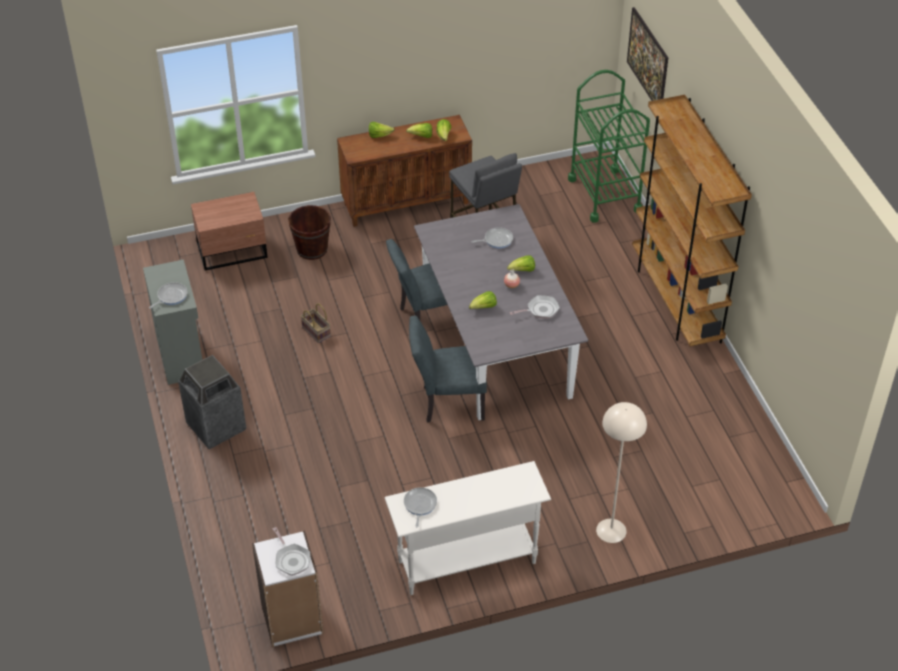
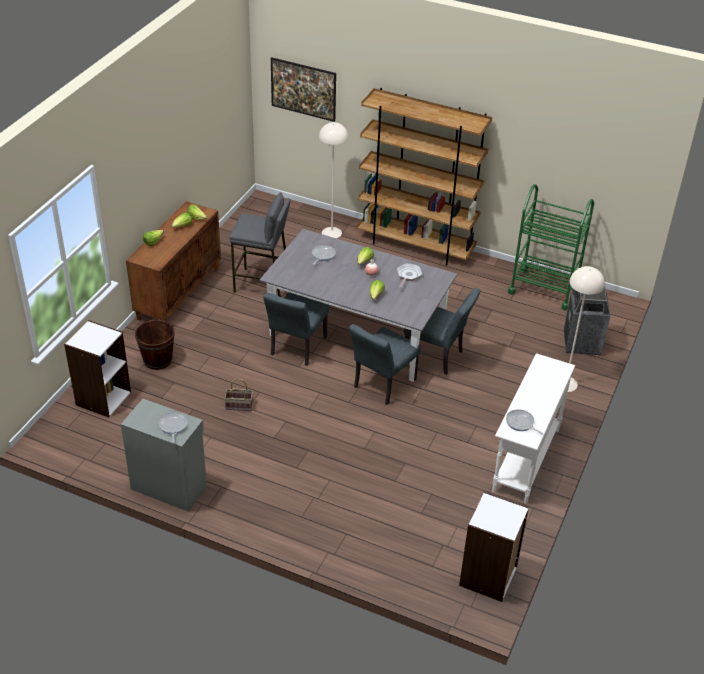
camera: 50 degrees left, 5 degrees down
(216, 427) = (264, 510): trash can -> trash can (582, 343)
(233, 251) = (103, 398): brown nightstand -> white bookcase
(291, 559) = (504, 513): frying pan -> none
(533, 416) = (437, 357): none -> grey chair
(604, 195) = (292, 215): green cart -> green cart (544, 288)
(616, 235) = (332, 232): none -> beige floor lamp

